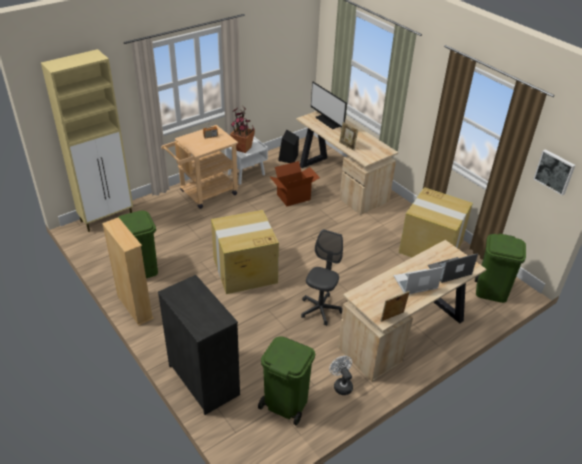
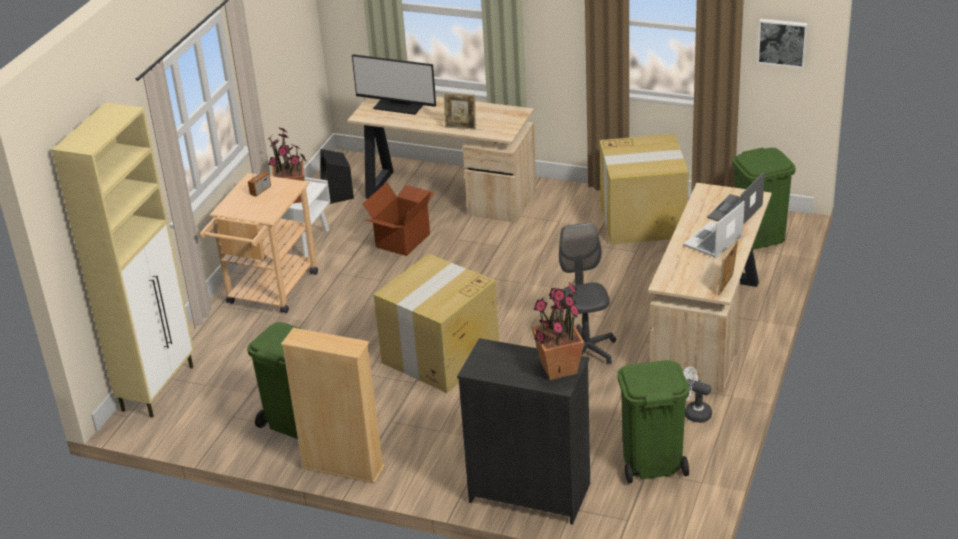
camera: 30 degrees left, 5 degrees down
(213, 319) = (558, 368): none -> potted plant

